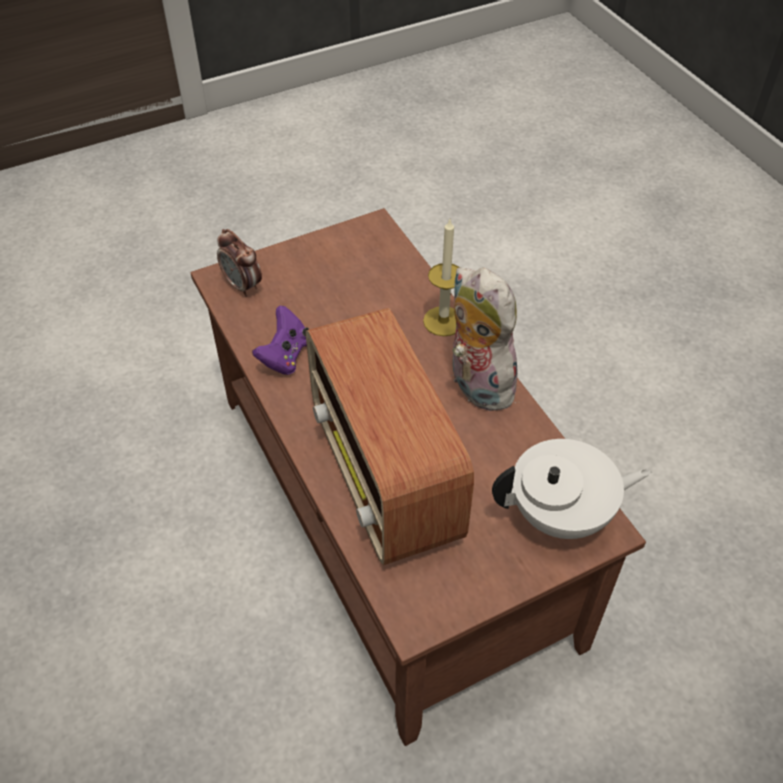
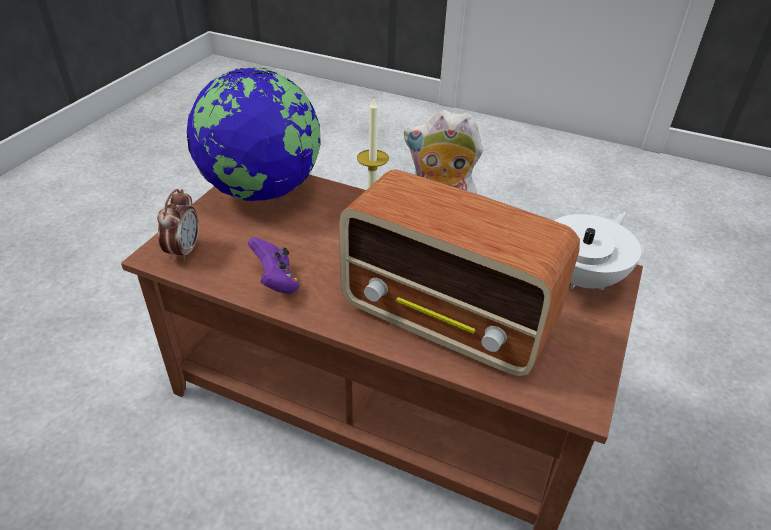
camera: 40 degrees left, 10 degrees down
(243, 286) = (184, 251): alarm clock -> alarm clock turned 90 degrees counterclockwise
(360, 253) = (262, 190): none -> globe

